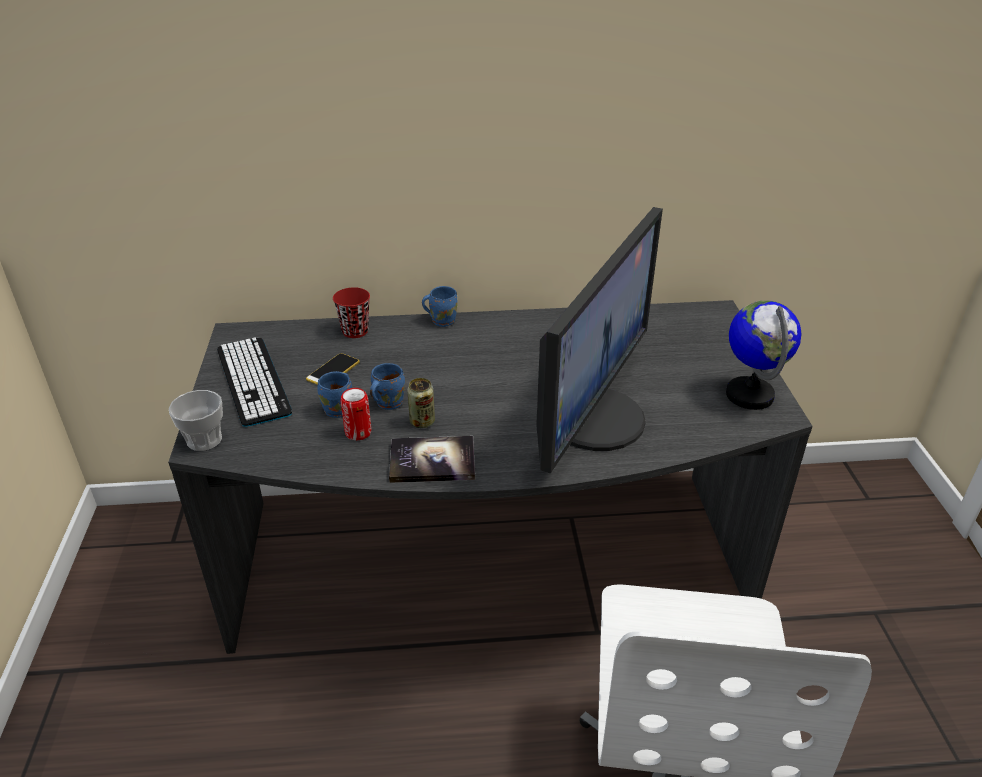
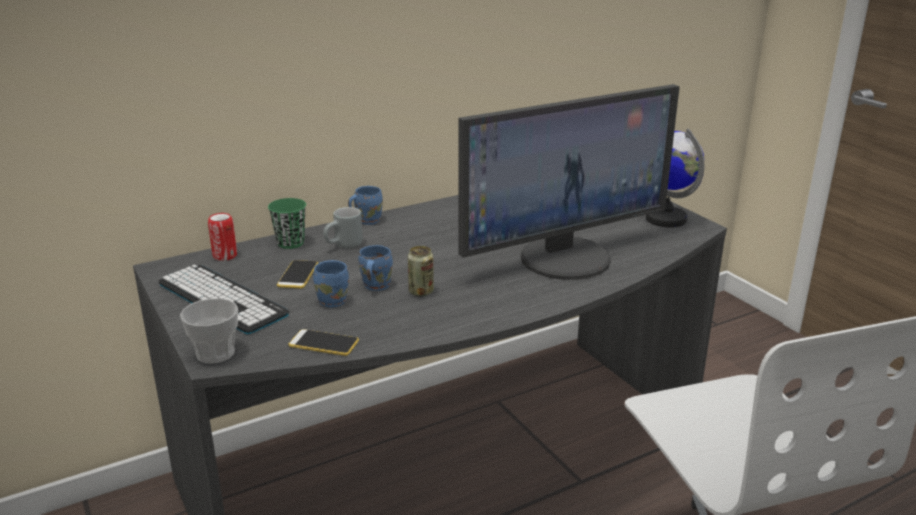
camera: 25 degrees left, 10 degrees down
(294, 456) = (324, 343): none -> phone
(355, 331) = (290, 243): red cup -> green cup
(358, 432) = (368, 312): can -> can (225, 256)
(398, 347) = (344, 246): none -> grey mug
(432, 461) = (458, 316): book -> none
(593, 418) = (564, 258): monitor -> monitor turned 60 degrees clockwise

